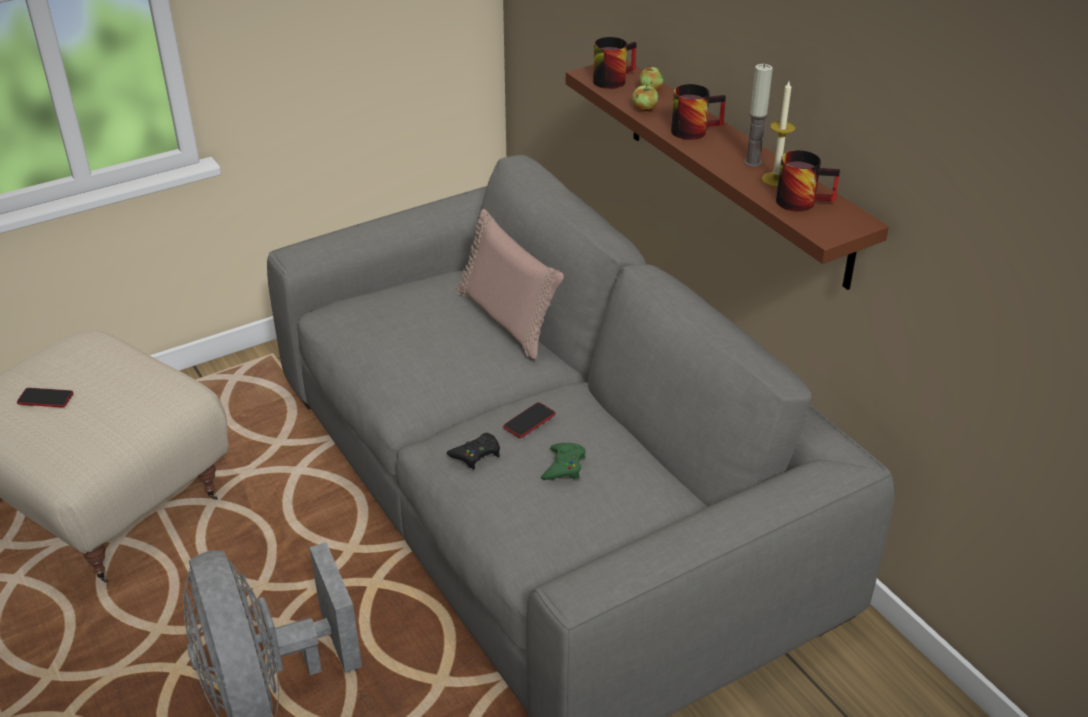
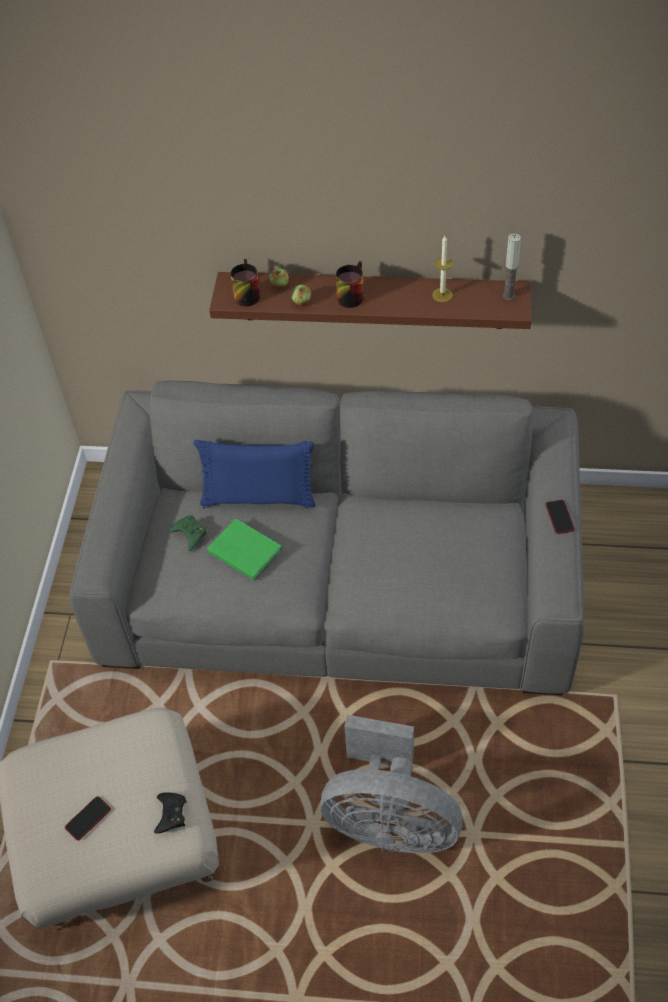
camera: 50 degrees left, 15 degrees up
(428, 337) = (244, 549): none -> green book
(476, 454) = (385, 587): black game controller -> black game controller (171, 814)
(508, 320) = (259, 497): beige pillow -> blue pillow
(529, 421) = (376, 542): phone -> phone (559, 517)
(564, 466) = (433, 549): green game controller -> green game controller (190, 534)
(753, 162) = (414, 293): candle -> candle (508, 295)
(802, 200) = (474, 298): mug -> none

